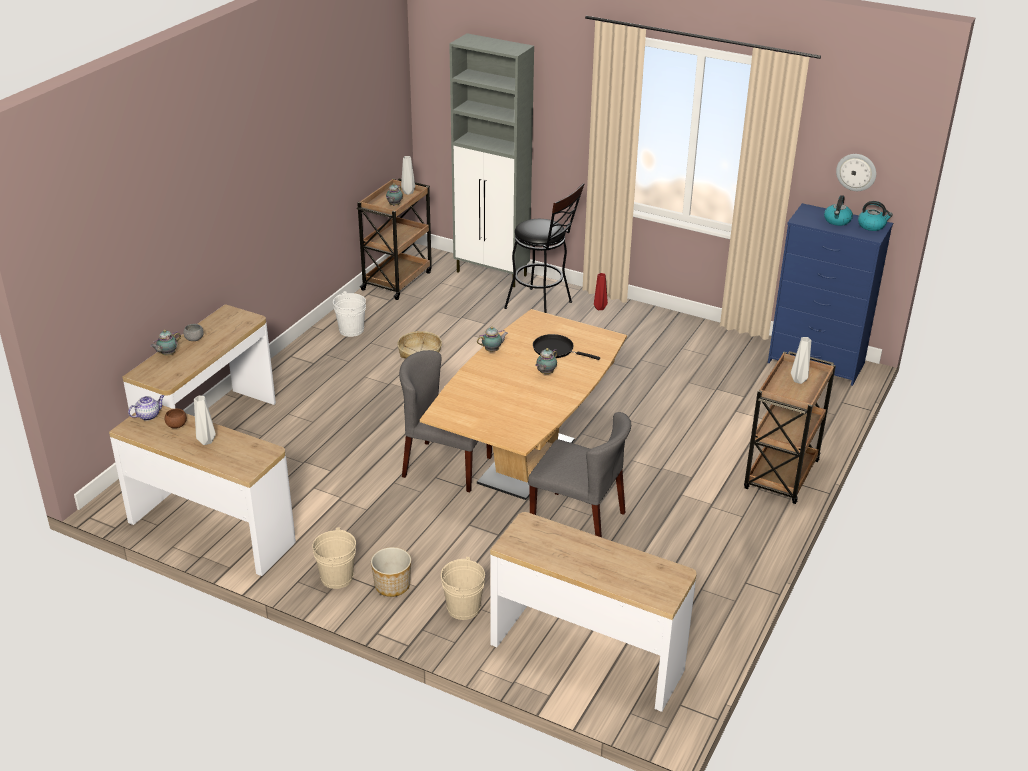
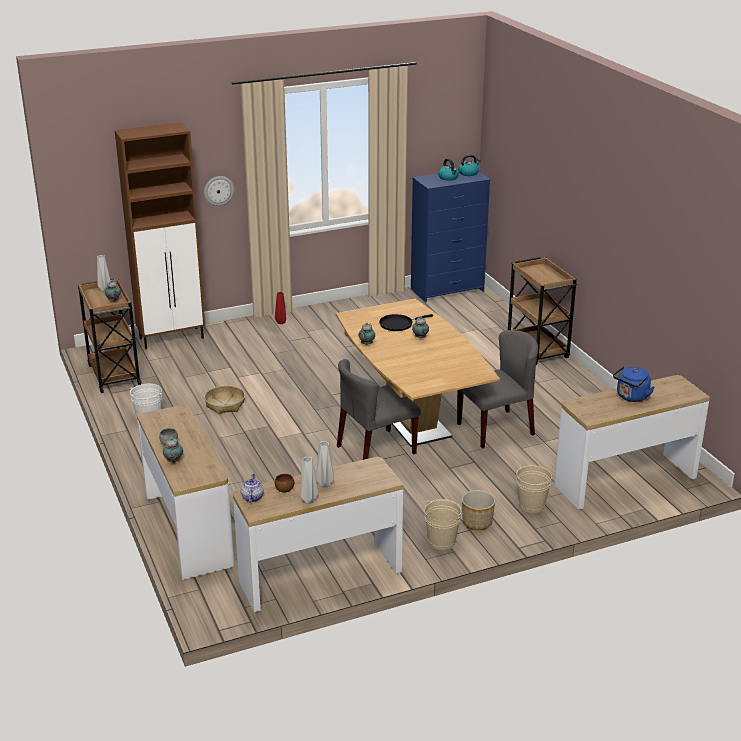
camera: 50 degrees left, 5 degrees down
(492, 274) = (172, 338): grey cabinet -> brown cabinet
(543, 306) = (245, 339): black stool -> none
(593, 555) = (631, 397): none -> blue kettle
(798, 381) = (541, 273): grey vase -> grey vase (309, 501)
(856, 172) = (443, 140): wall clock -> wall clock (218, 190)

